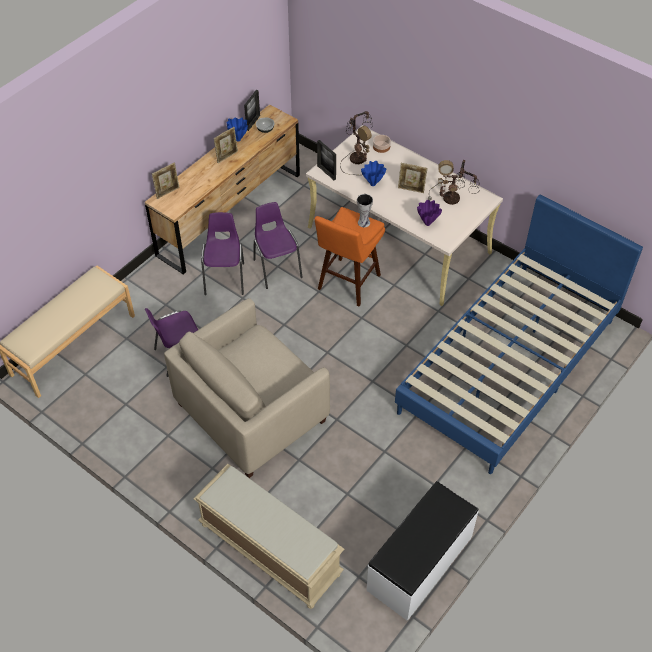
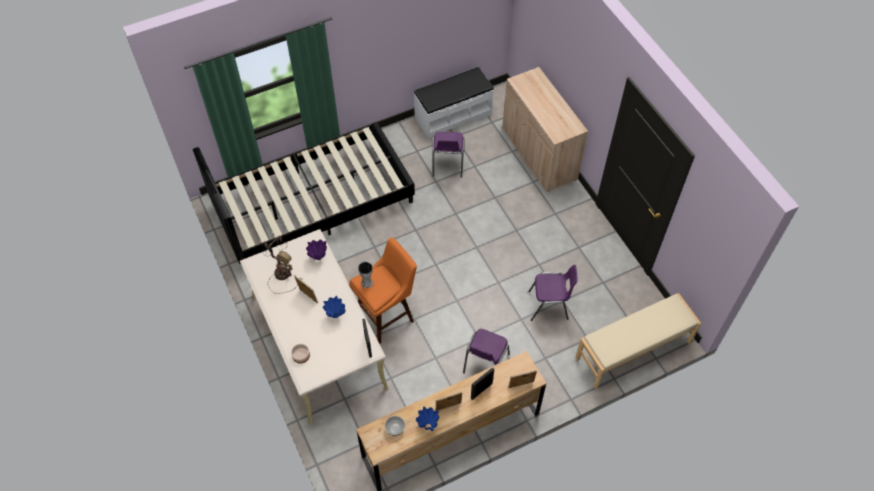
camera: 155 degrees left, 5 degrees up
(251, 412) = (512, 241): beige armchair -> none
(253, 122) = (402, 444): picture frame -> picture frame (481, 390)
(268, 549) = (538, 154): beige bench -> beige cabinet
(277, 268) = (436, 356): purple chair -> purple chair (447, 164)
(357, 158) = (330, 351): table lamp -> none
(508, 365) = (313, 204): blue bed -> black bed

